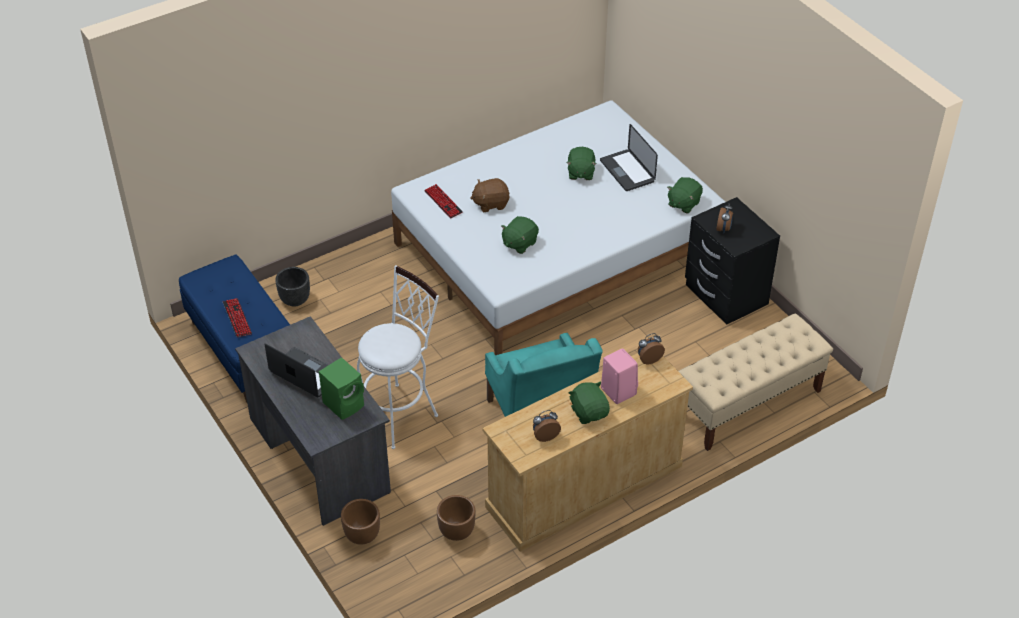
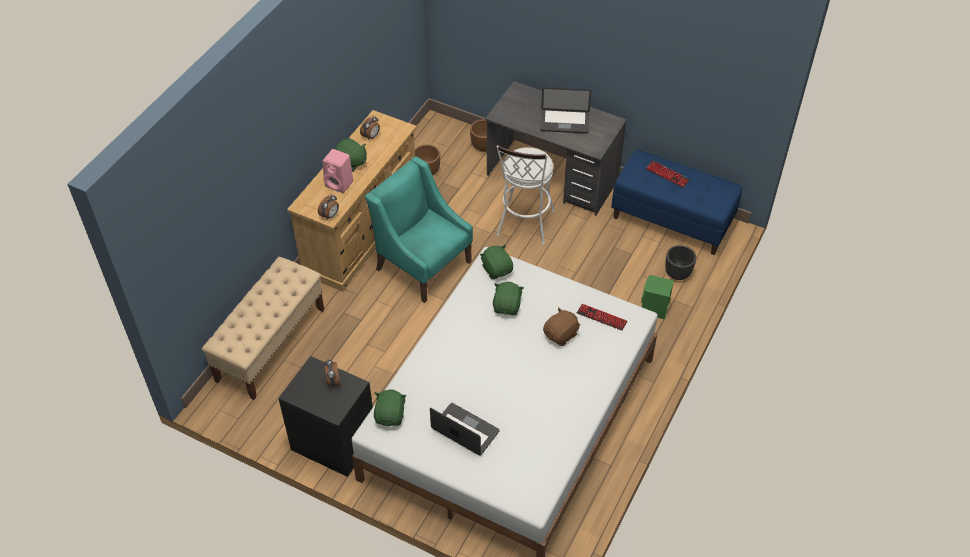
camera: 150 degrees right, 5 degrees up
(345, 404) = (521, 115): green speaker -> green speaker (654, 309)
(580, 173) = (507, 407): green plush toy -> green plush toy (497, 269)

